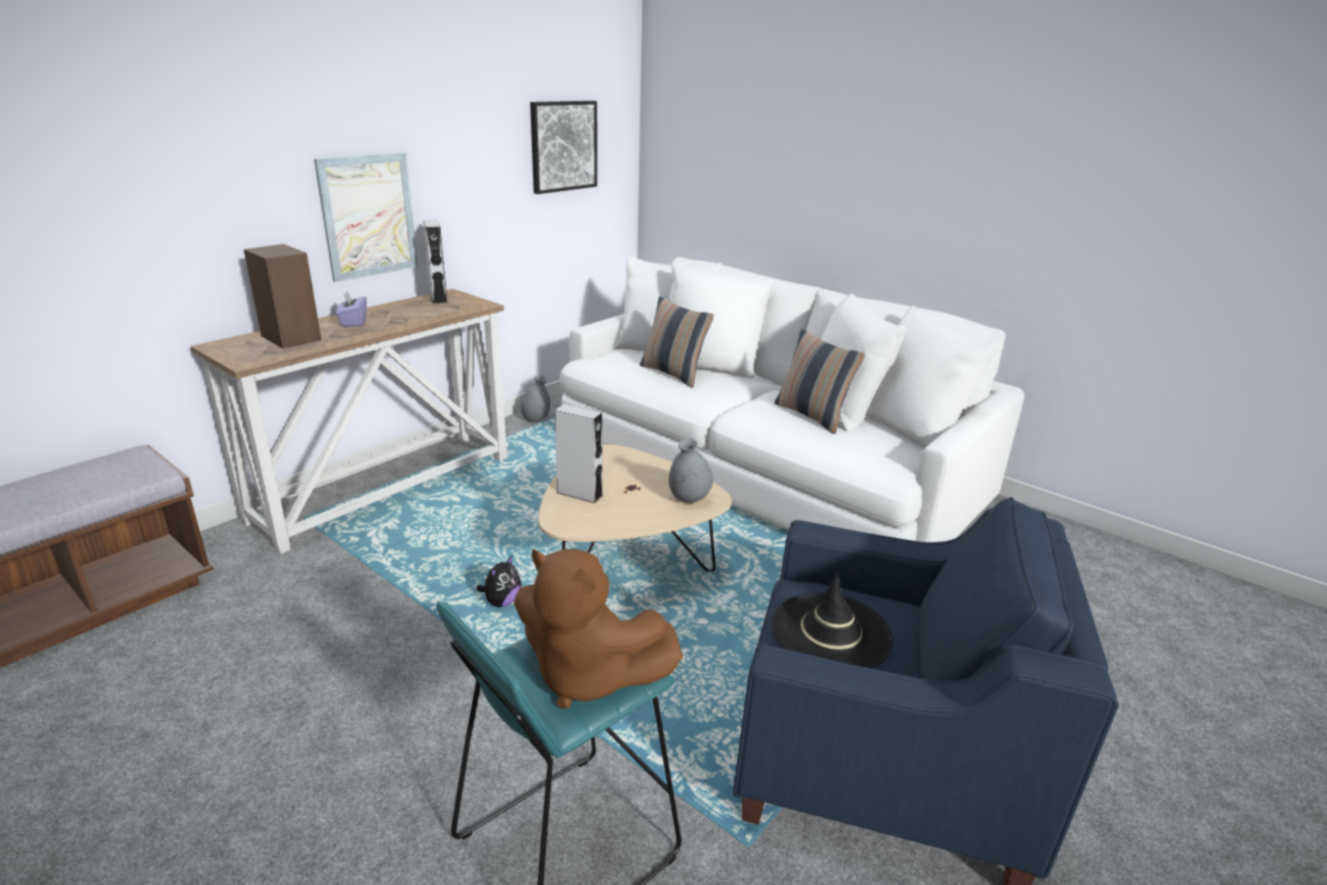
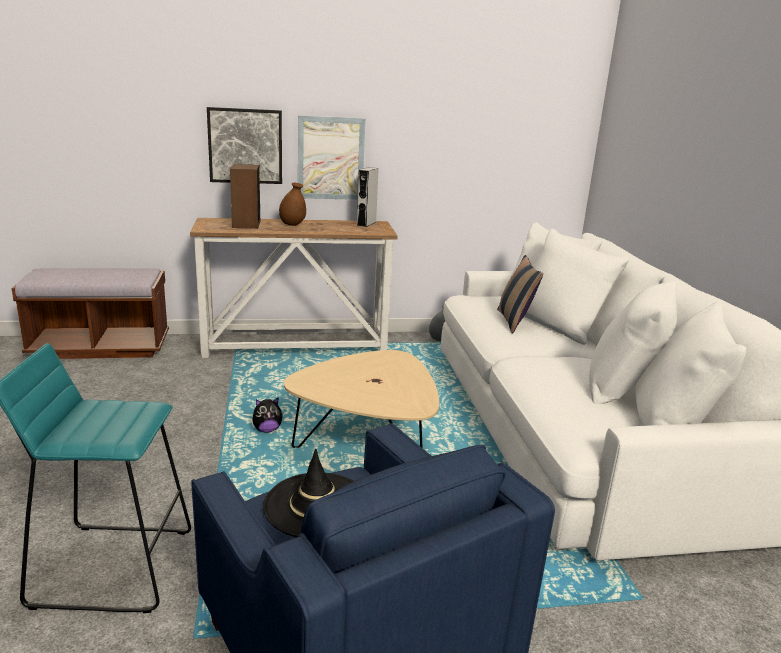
camera: 40 degrees right, 5 degrees down
(353, 322) = (292, 224): purple tissue box -> brown vase
(563, 146) = (511, 129): picture -> picture (245, 146)
(579, 494) = (337, 371): grey speaker -> none
(587, 675) = (101, 428): brown plush toy -> none
(689, 499) = (401, 401): grey vase -> none
(812, 416) = (581, 382): pillow -> none

